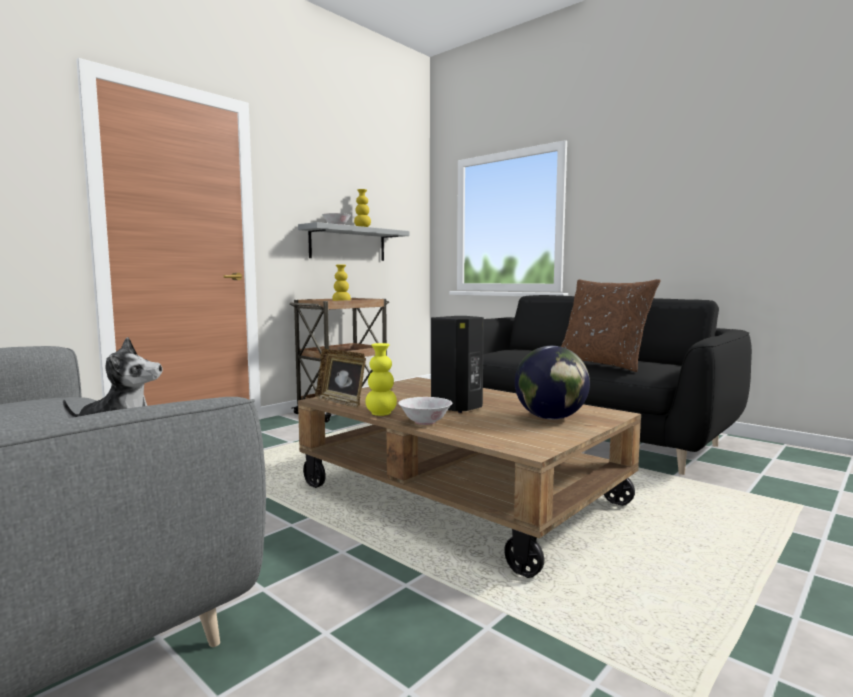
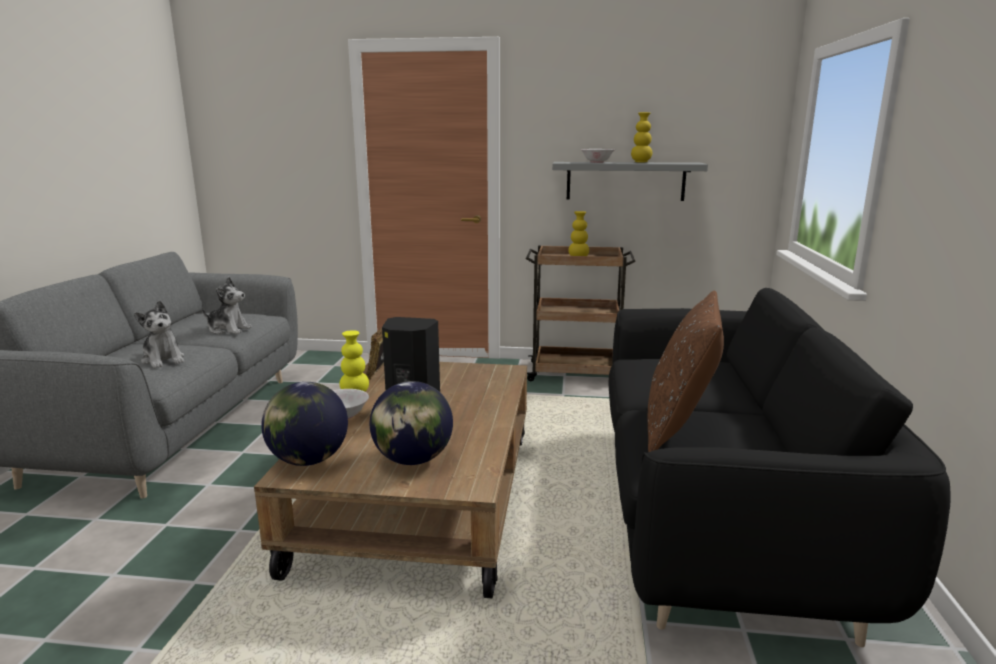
camera: 55 degrees right, 10 degrees up
(81, 409) = (228, 329): none -> plush toy
(510, 441) = (308, 460): none -> globe

